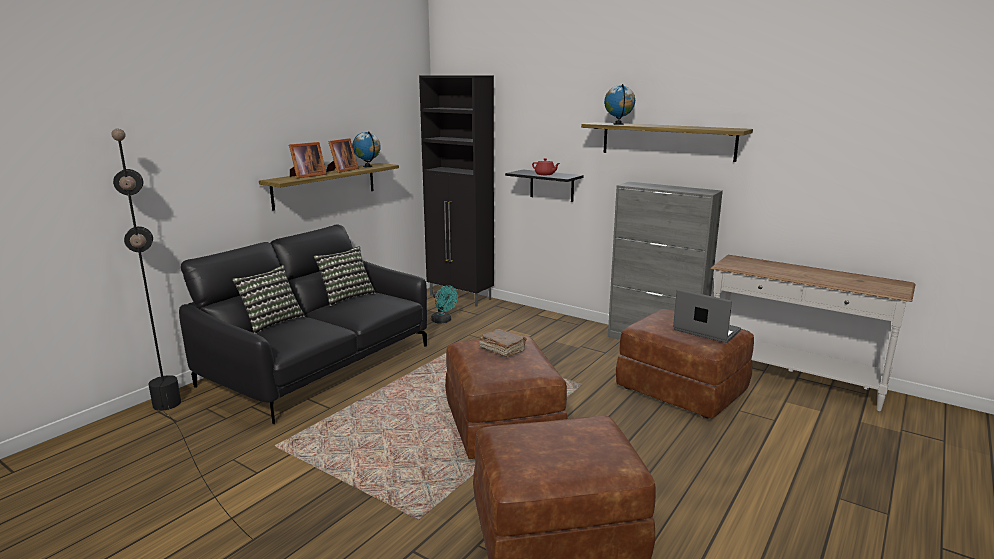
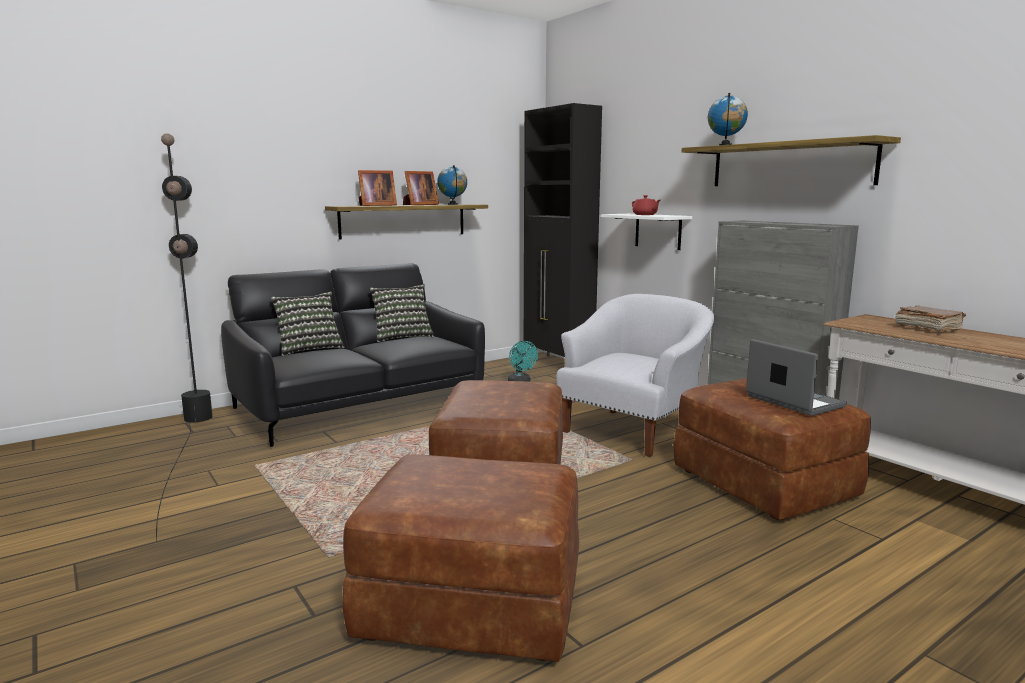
camera: 20 degrees right, 5 degrees down
(502, 350) = (506, 390): brown book -> brown book (927, 328)
(551, 185) = (658, 231): black shelf -> white shelf
(564, 357) = (633, 431): none -> white armchair

